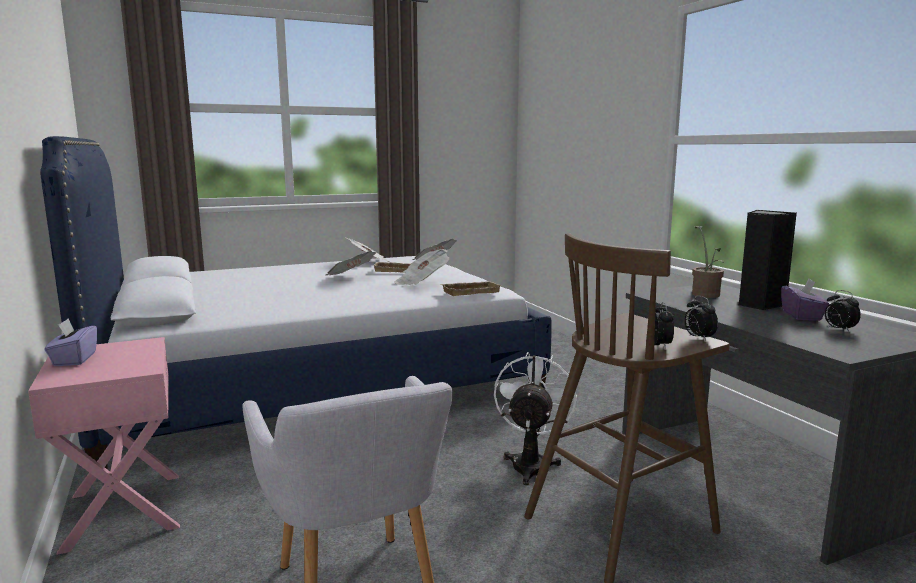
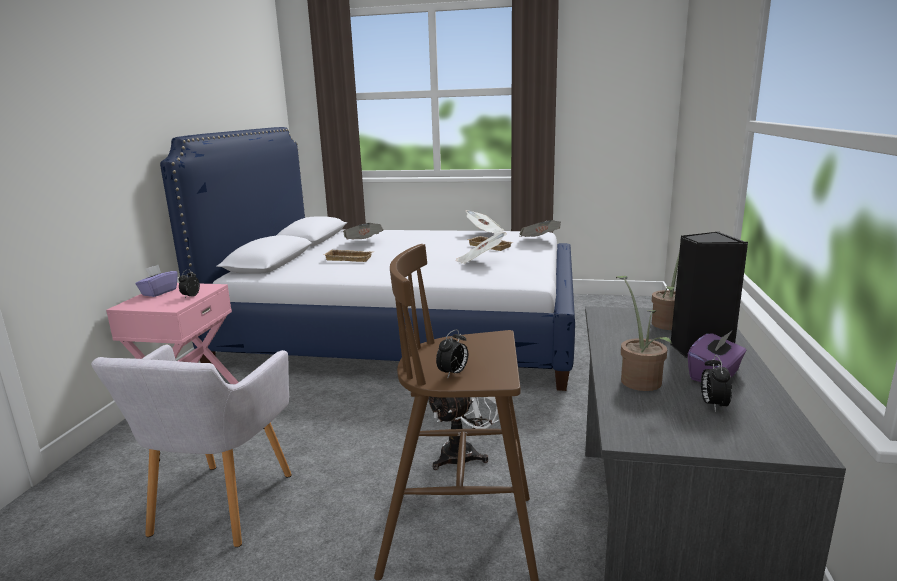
camera: 35 degrees right, 5 degrees up
(351, 277) = (440, 249): newspaper -> newspaper (363, 243)
(470, 291) = (501, 278): beige tray -> beige tray (350, 258)
(698, 338) = (501, 374): alarm clock -> alarm clock (190, 296)
(770, 325) = (639, 378): none -> potted plant

